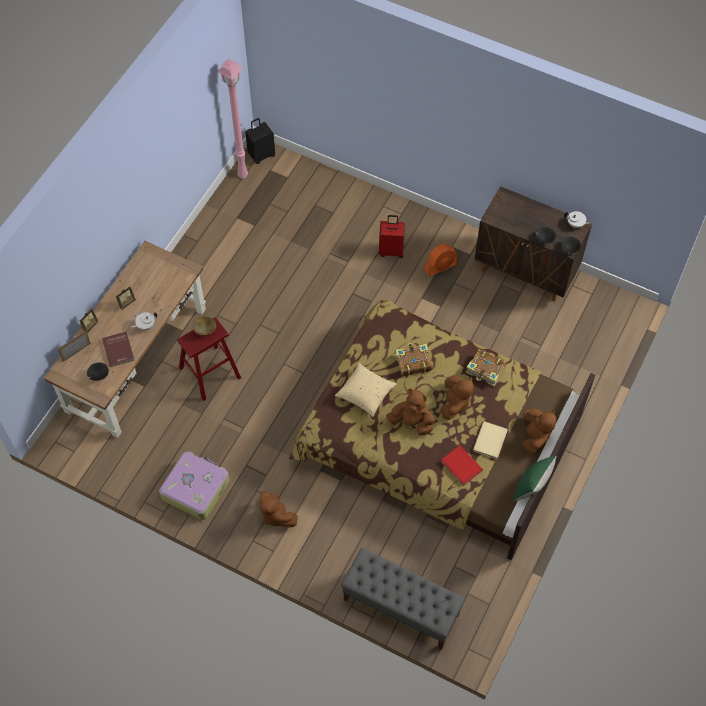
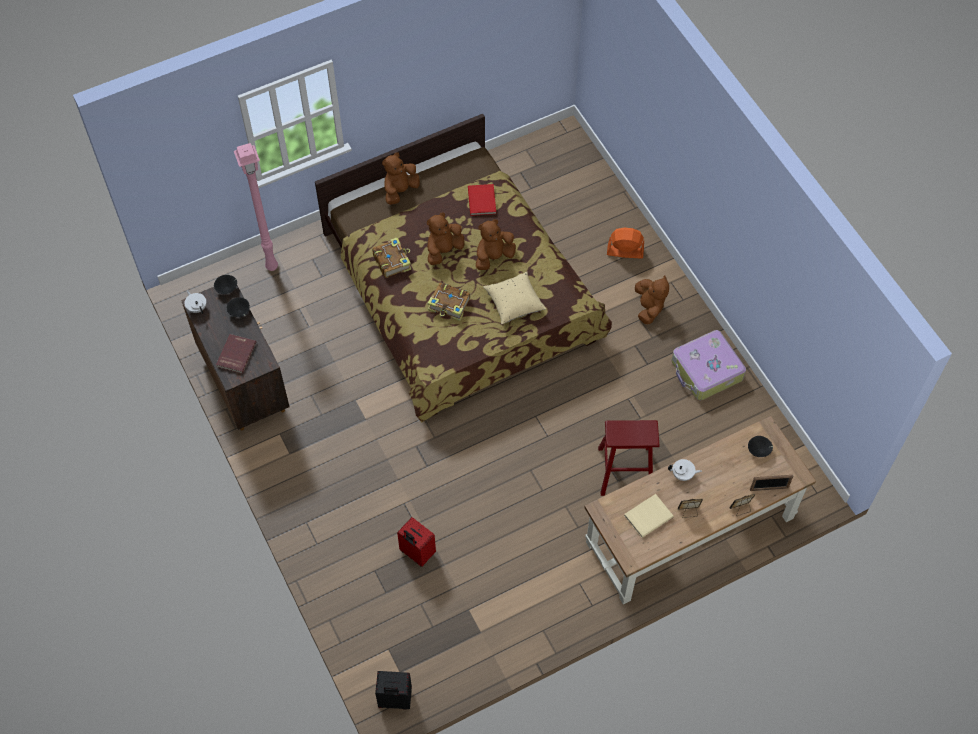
camera: 145 degrees left, 0 degrees up
(119, 350) = (724, 465): red book -> red book (235, 354)
(205, 330) = (625, 436): brown bowl -> none
(242, 175) = (435, 685): pink floor lamp -> pink floor lamp (272, 265)
(391, 250) = (351, 487): red suitcase -> red suitcase (416, 553)
(400, 607) = (596, 185): grey bench -> none
(411, 422) = (493, 257): brown plush toy -> brown plush toy turned 90 degrees clockwise
(440, 266) = (319, 439): orange fan -> orange fan (625, 251)
(490, 441) = (440, 205): beige book -> beige book (648, 516)
(531, 487) = (438, 158): green pillow -> none

